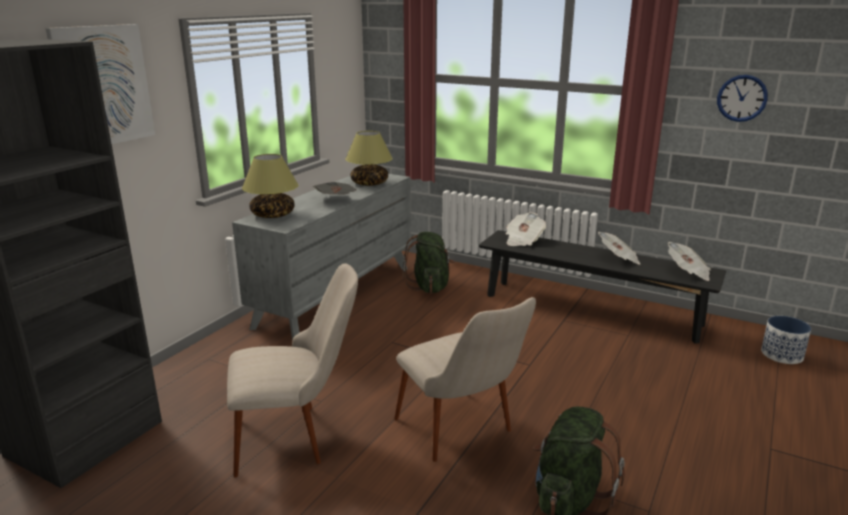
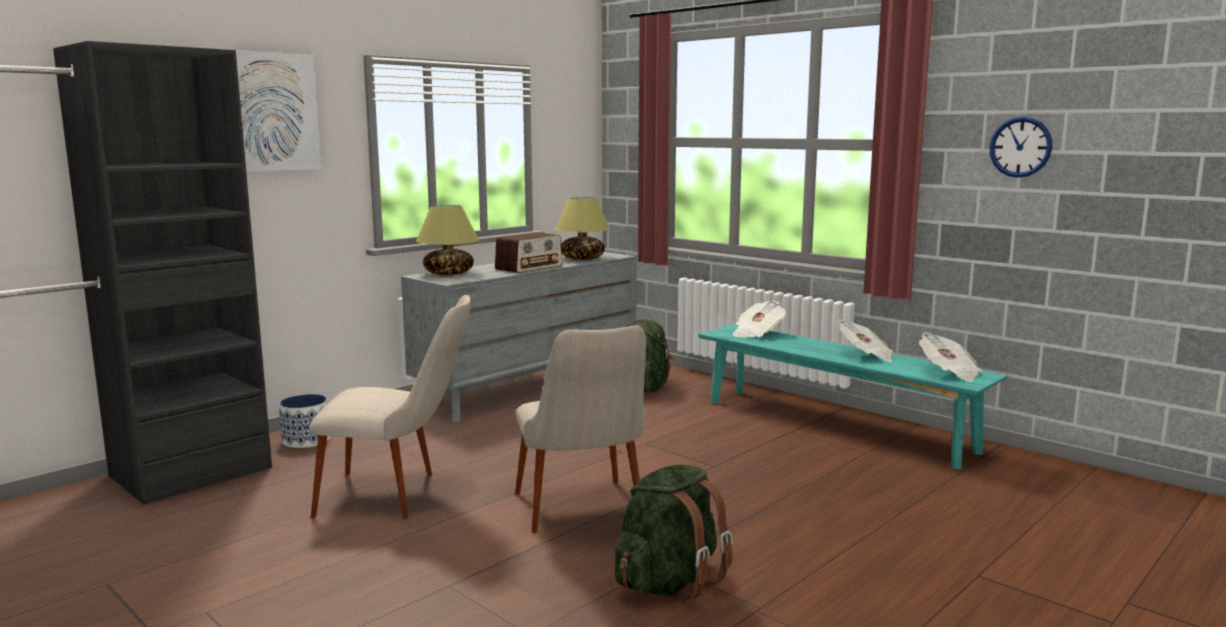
camera: 15 degrees right, 10 degrees down
(336, 200) = (529, 267): newspaper -> radio
(590, 310) = (834, 426): black bench -> turquoise bench
(781, 354) = (1074, 491): planter -> planter (306, 440)

